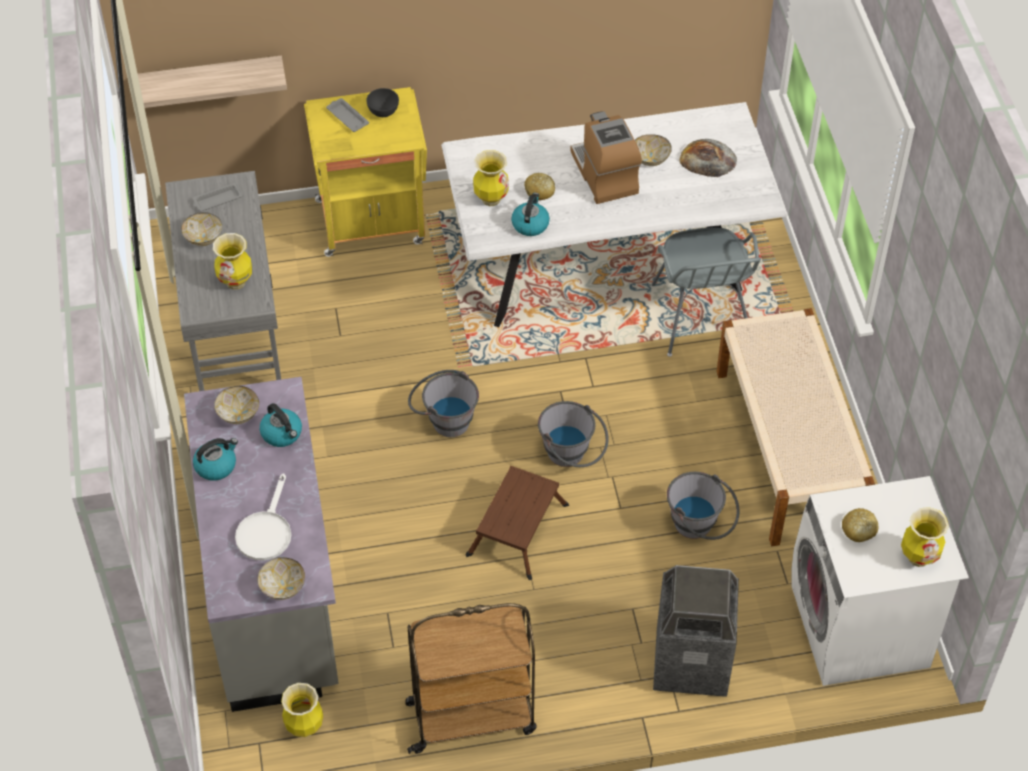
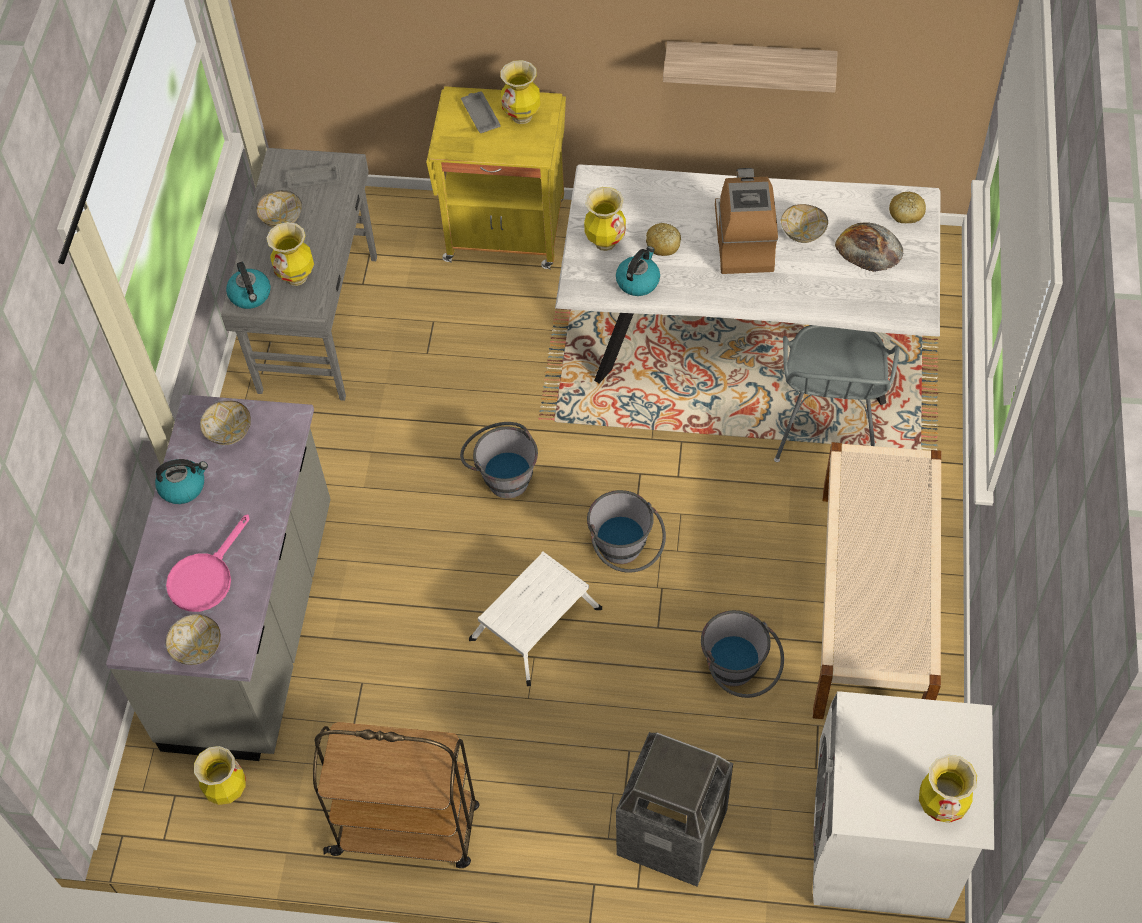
camera: 20 degrees right, 5 degrees up
(210, 80) = (338, 44): shelf -> shelf (750, 63)
(265, 531) = (205, 577): white frying pan -> pink frying pan
(282, 434) = (267, 467): kettle -> kettle (251, 295)
(383, 112) = (522, 116): grey bowl -> vase
(517, 530) = (535, 624): brown step ladder -> white step ladder
(859, 529) = (880, 751): bread -> bread (906, 213)

